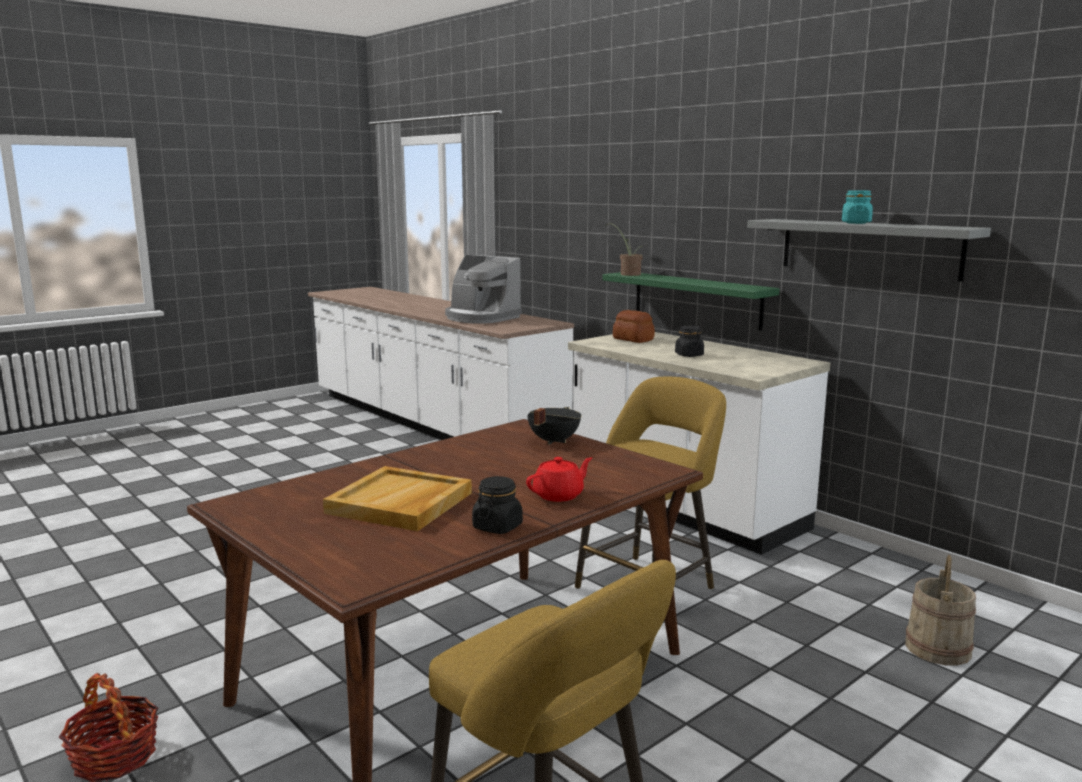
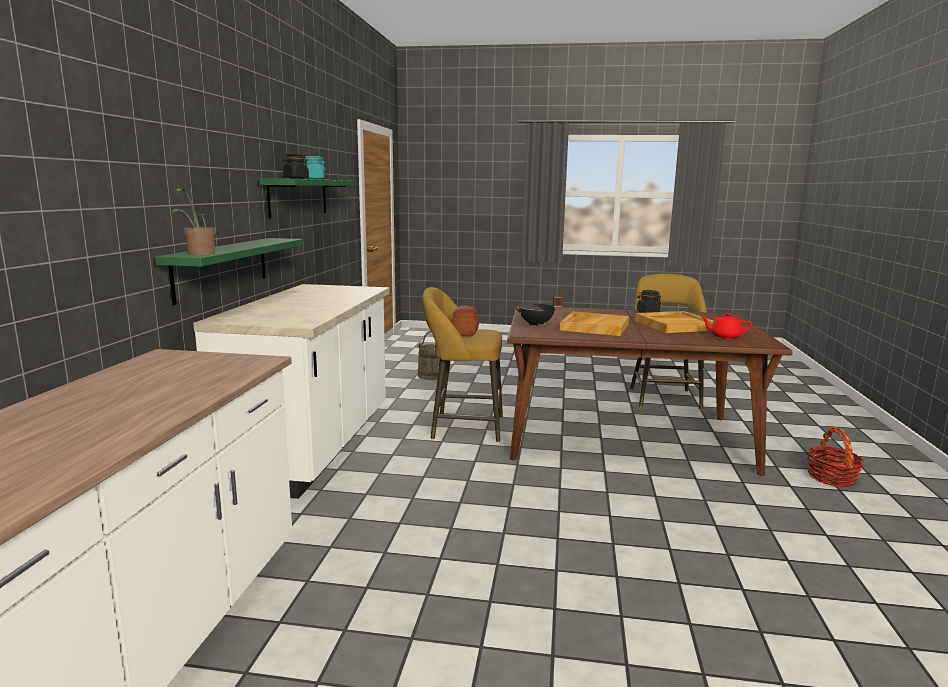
camera: 130 degrees left, 0 degrees up
(481, 318) = (140, 396): coffee machine -> none
(488, 460) = (594, 326): none -> beige tray
(559, 495) = (599, 312): red teapot -> red teapot (724, 336)
(633, 340) = (272, 316): bread -> bread (465, 332)
(689, 355) = (327, 300): black jar -> black jar (296, 178)
(868, 248) = (298, 197): grey shelf -> green shelf

